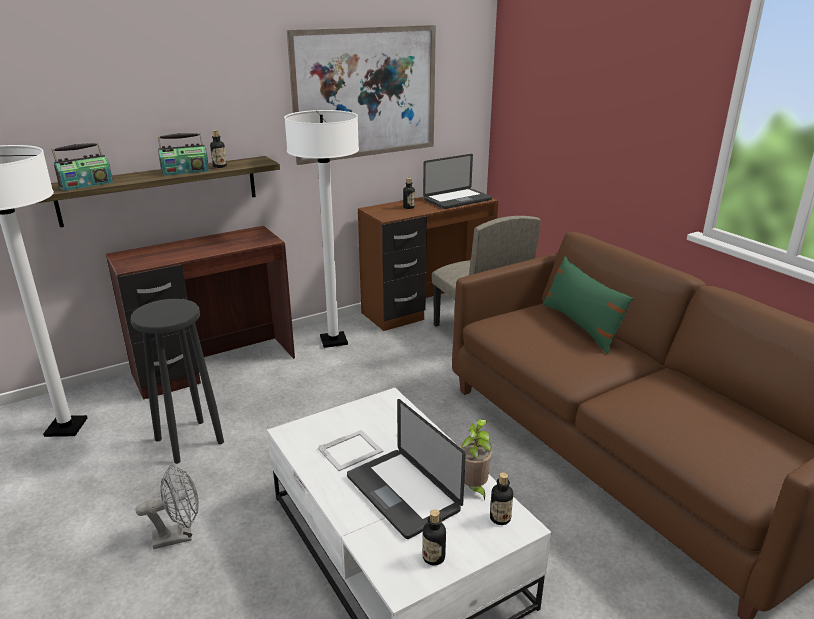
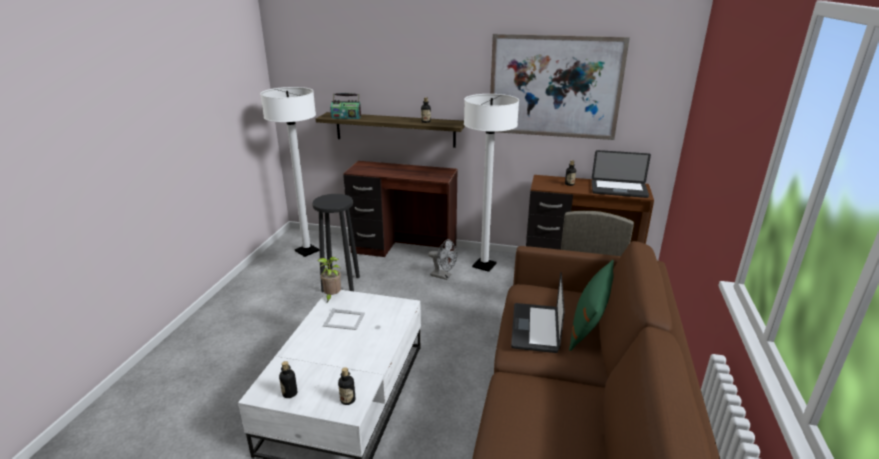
camera: 45 degrees right, 0 degrees up
(179, 535) = (279, 326): grey fan -> grey fan (444, 276)
(185, 171) = (403, 120): radio -> none
(402, 493) = (329, 355): laptop -> laptop (535, 328)
(473, 488) = (362, 377): potted plant -> potted plant (332, 297)

